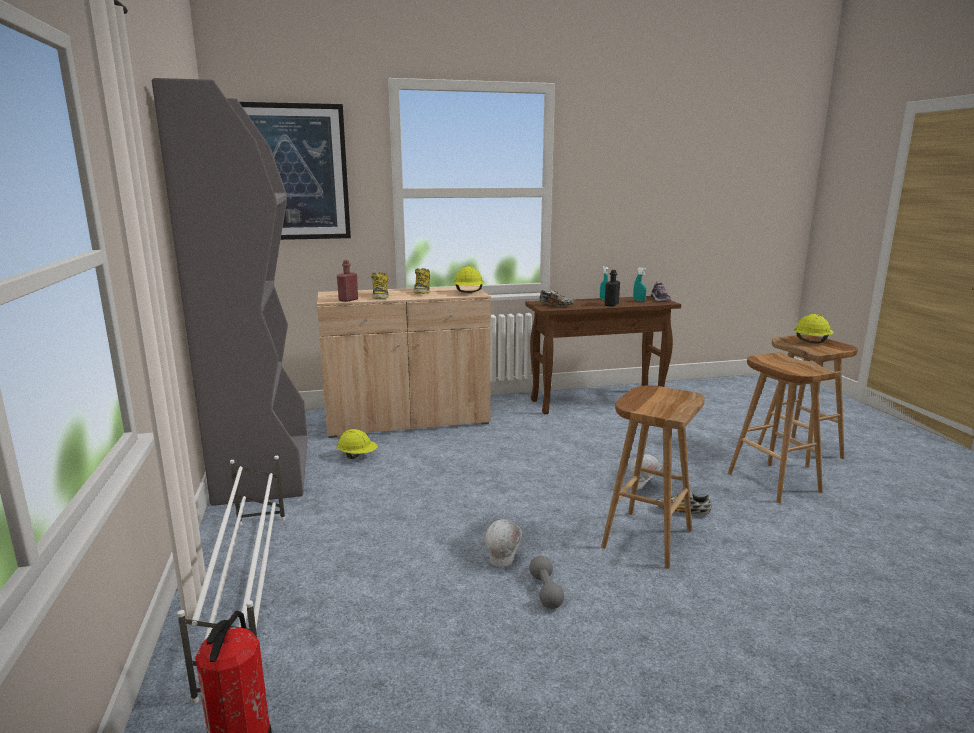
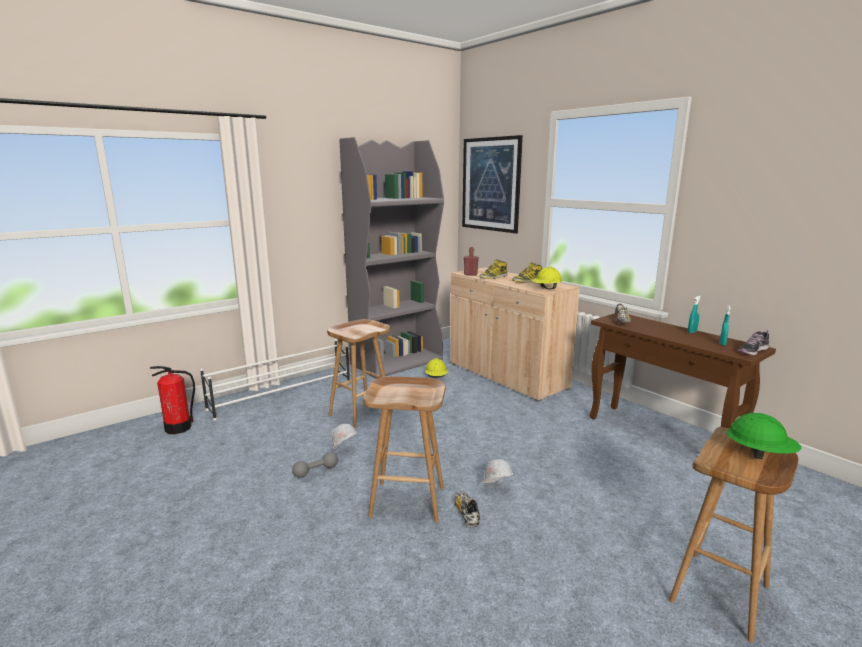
camera: 65 degrees right, 0 degrees up
(611, 305) = (672, 337): black bottle -> none
(772, 482) = (590, 570): brown stool -> brown stool (361, 413)
(811, 342) = (759, 454): yellow hard hat -> green hard hat

